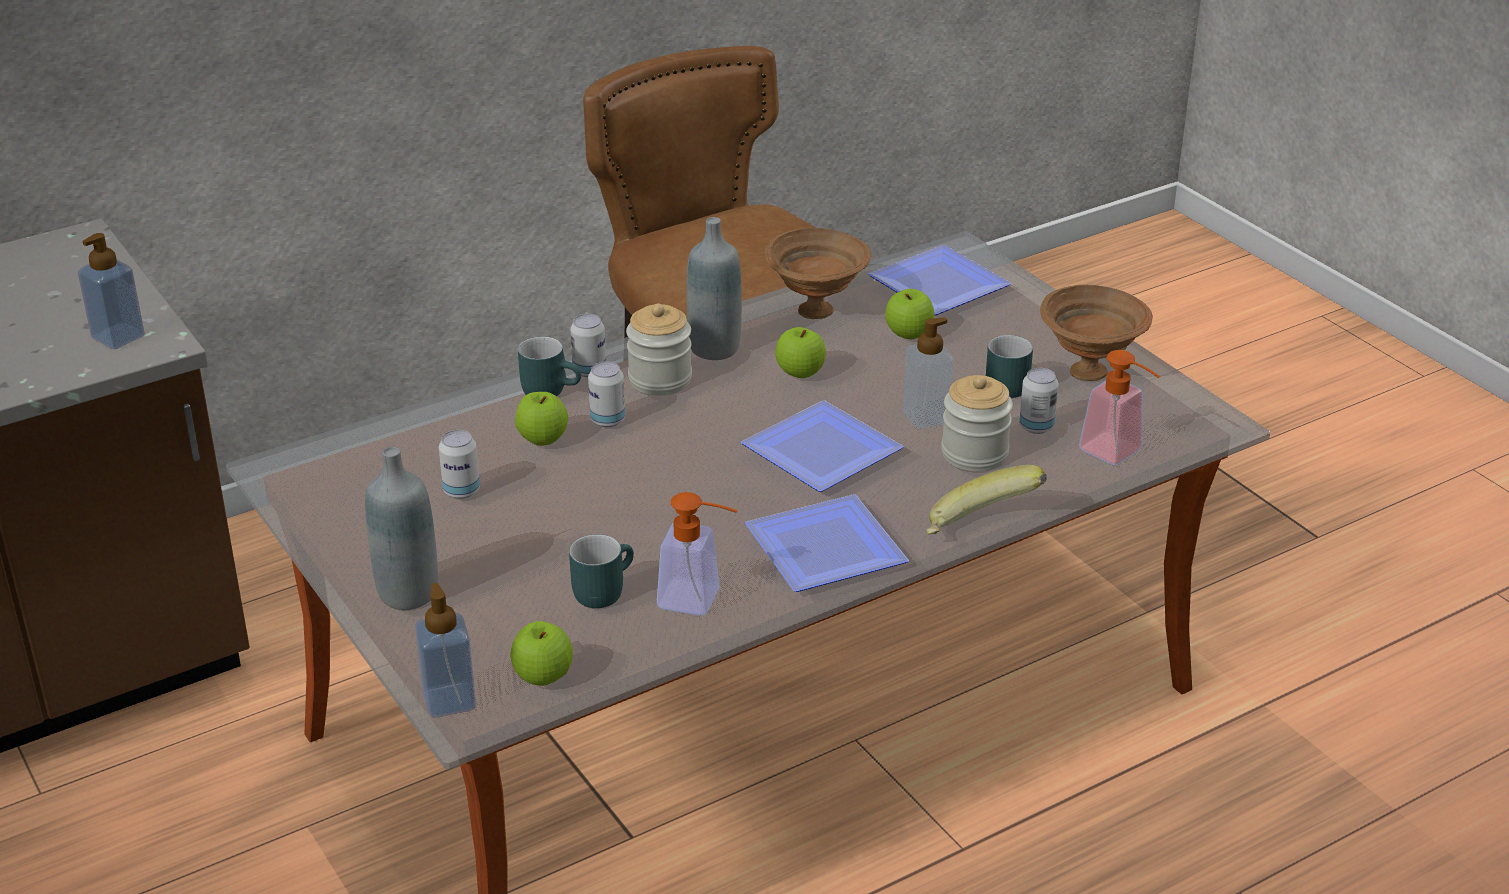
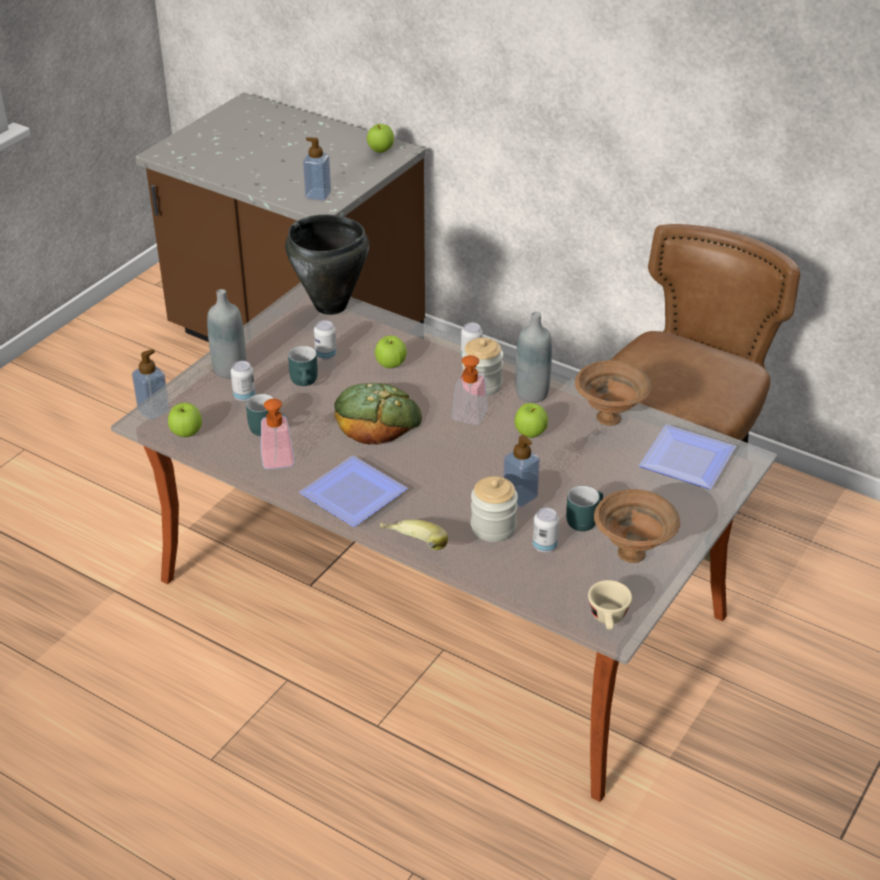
camera: 65 degrees right, 5 degrees up
(334, 454) = (331, 306): none -> black cooking pot
(551, 389) = (442, 351): turquoise mug -> turquoise mug (306, 382)
(608, 420) = (426, 380): can -> can (244, 396)
(661, 485) = (376, 418): none -> bread
(827, 452) = (452, 468): plate -> none
(908, 335) = (612, 464): apple -> apple (380, 150)
(1119, 454) = (539, 590): soap dispenser -> soap dispenser (467, 419)
(1197, 421) = (609, 619): none -> beige cup

